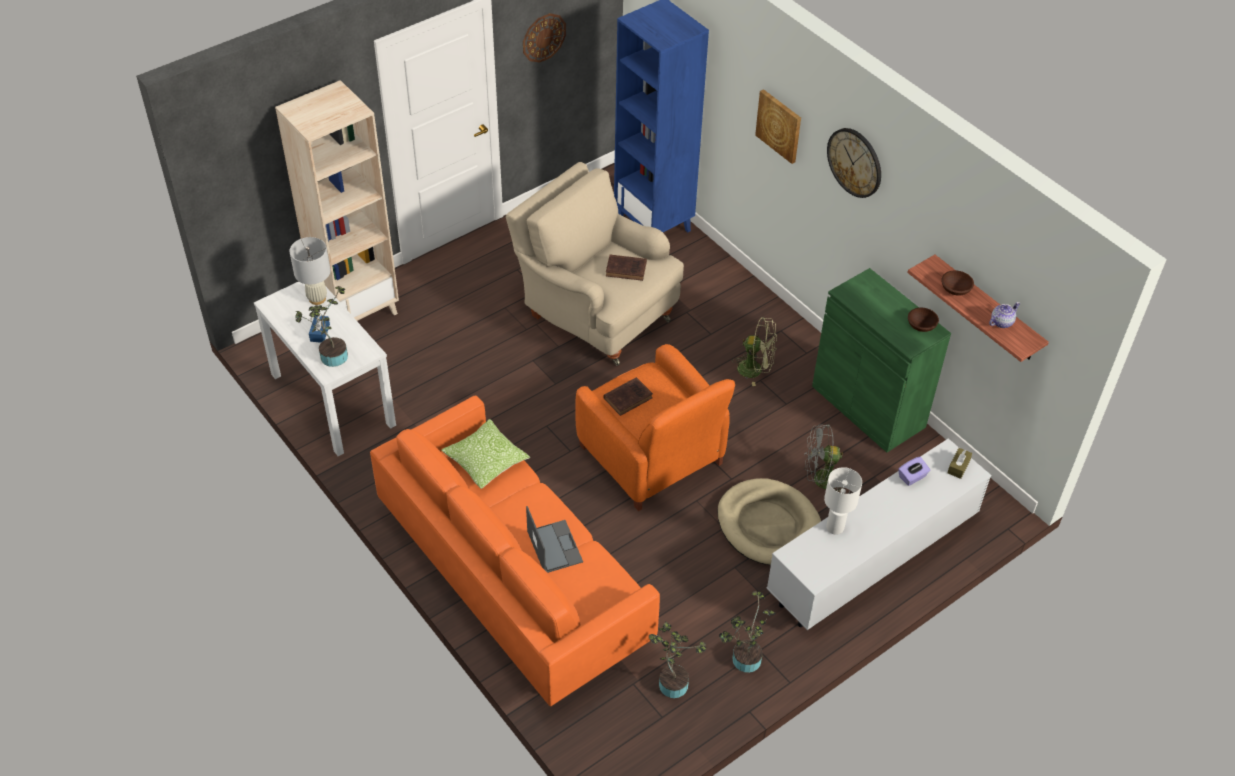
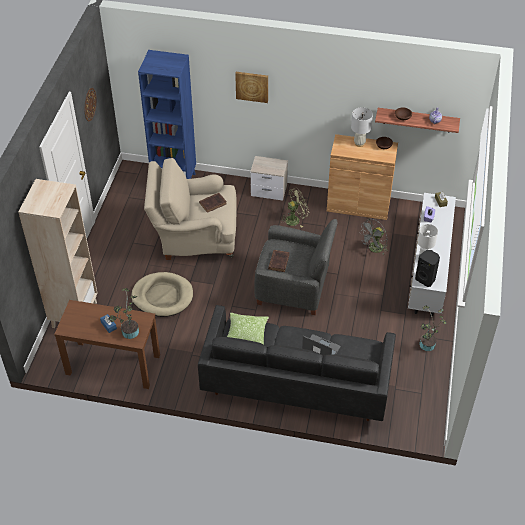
camera: 40 degrees left, 0 degrees up
(317, 298) = (86, 310): white table lamp -> white table lamp (359, 143)
(332, 399) = (112, 364): white console table -> brown console table
(515, 578) = (296, 383): orange sofa -> black sofa
(652, 456) = (294, 287): orange armchair -> grey armchair
(672, 682) = (409, 376): potted plant -> none
(763, 311) = (269, 191): none -> nightstand
(768, 525) = (374, 283): beige dog bed -> beige dog bed (162, 296)
(804, 557) = (425, 279): none -> black speaker
(855, 162) = (312, 83): wall clock -> none
(868, 406) = (358, 205): green cabinet -> brown cabinet

